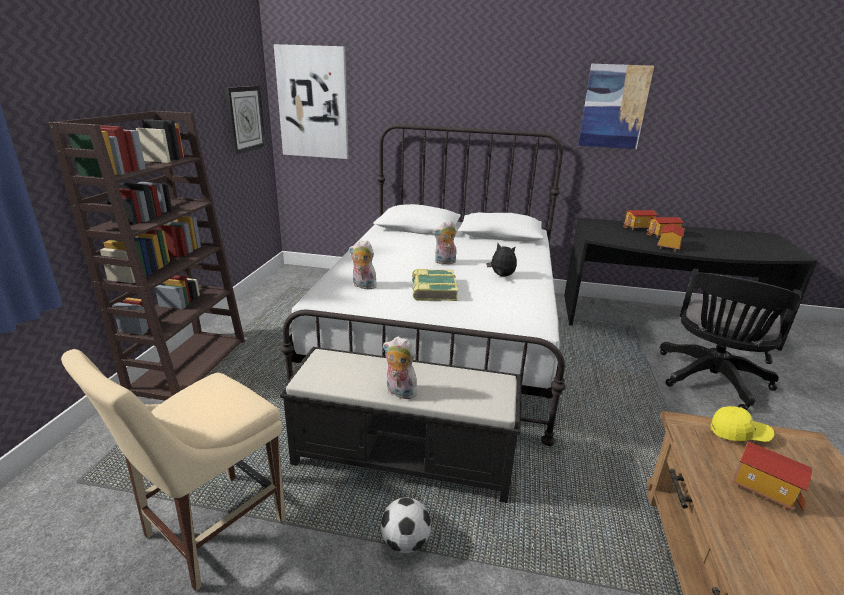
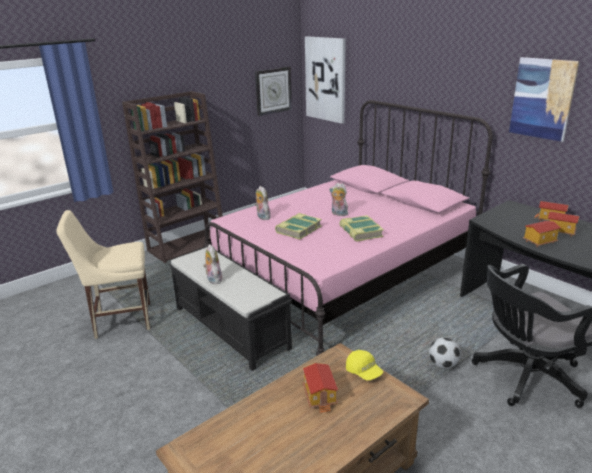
camera: 40 degrees right, 0 degrees up
(405, 542) = (184, 362): football -> football (443, 365)
(442, 337) = (344, 273): white bed -> pink bed
(501, 276) = (360, 232): plush toy -> book

